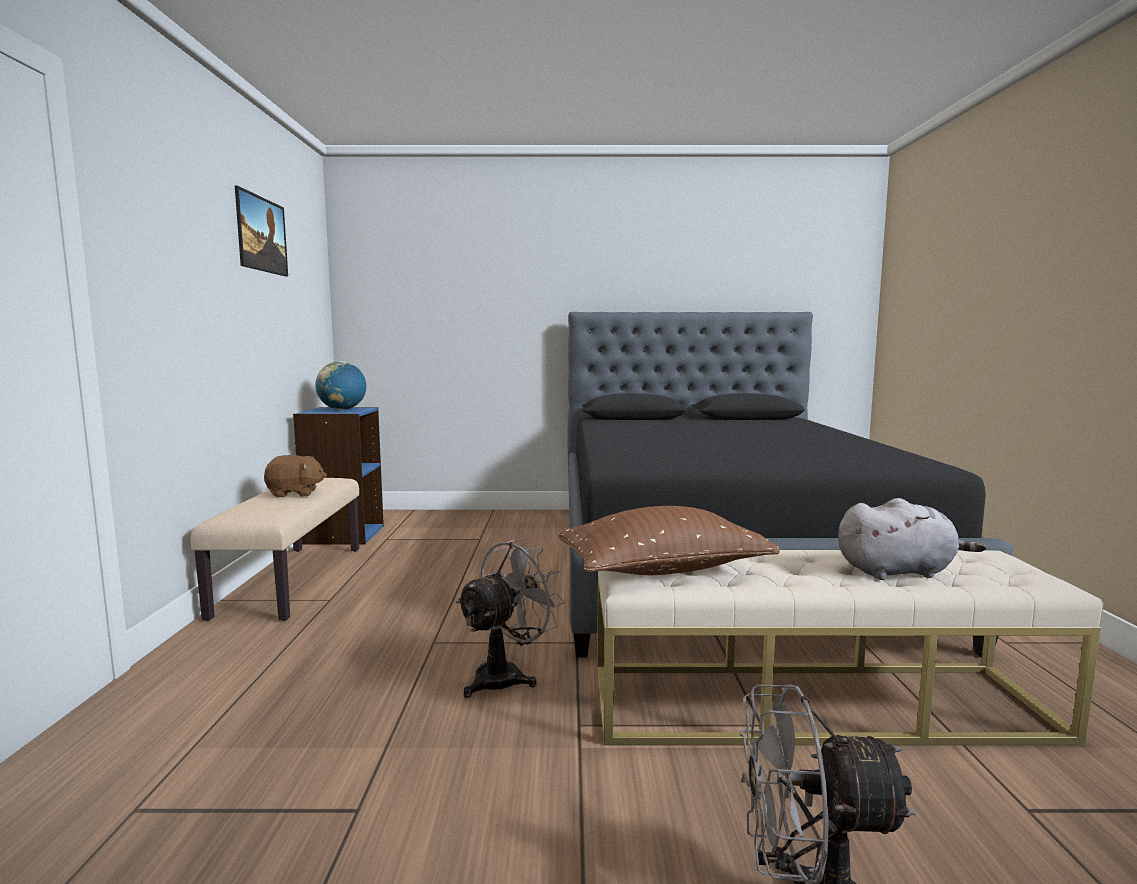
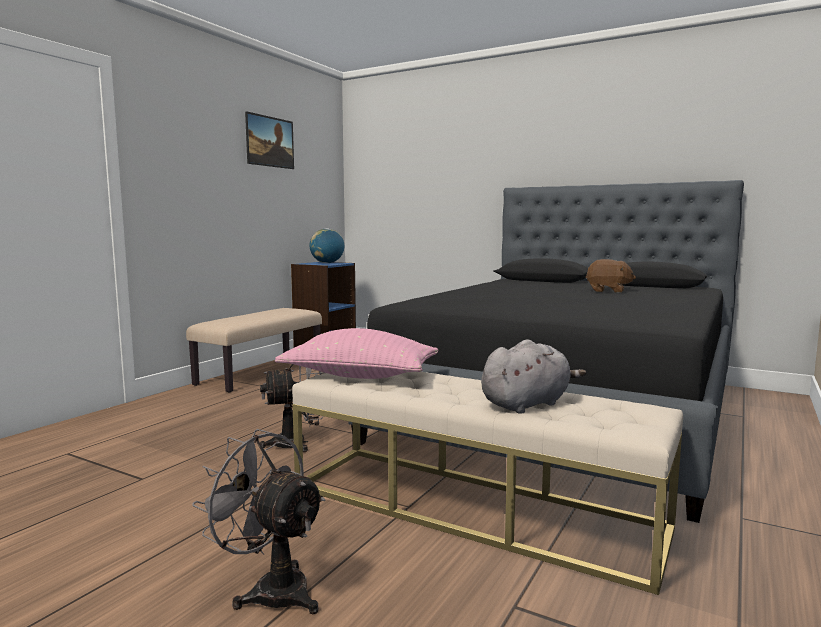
camera: 30 degrees right, 0 degrees up
(295, 493) = (263, 315): brown plush toy -> brown plush toy (608, 291)
(663, 570) = (360, 376): brown pillow -> pink pillow
(898, 571) = (527, 404): grey plush toy -> grey plush toy turned 60 degrees counterclockwise

